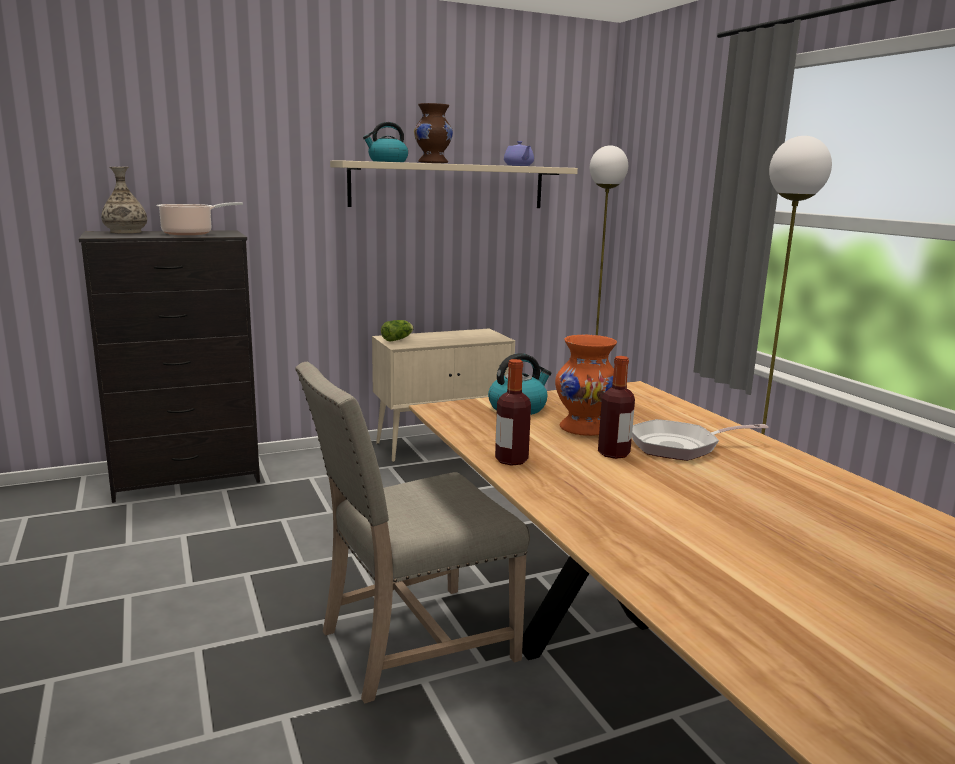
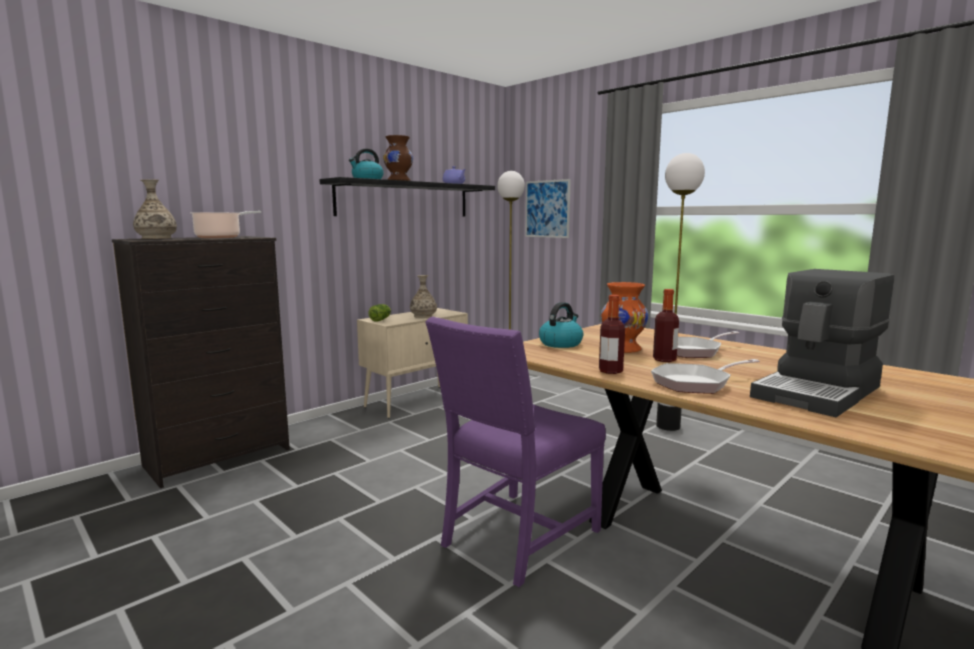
camera: 20 degrees left, 5 degrees down
(411, 644) = (516, 538): beige chair -> purple chair
(449, 186) = (405, 200): beige shelf -> black shelf
(454, 339) = (423, 316): none -> vase
(592, 498) = (695, 383): none -> frying pan
(653, 202) = (547, 209): none -> picture
(747, 545) = (819, 392): none -> coffee machine

